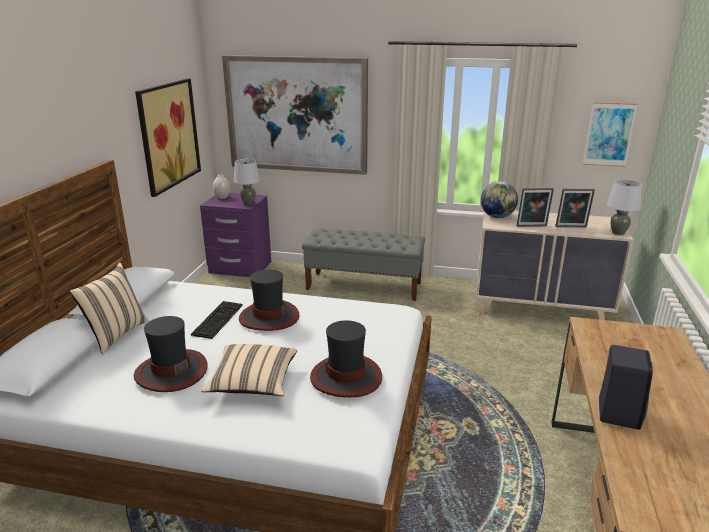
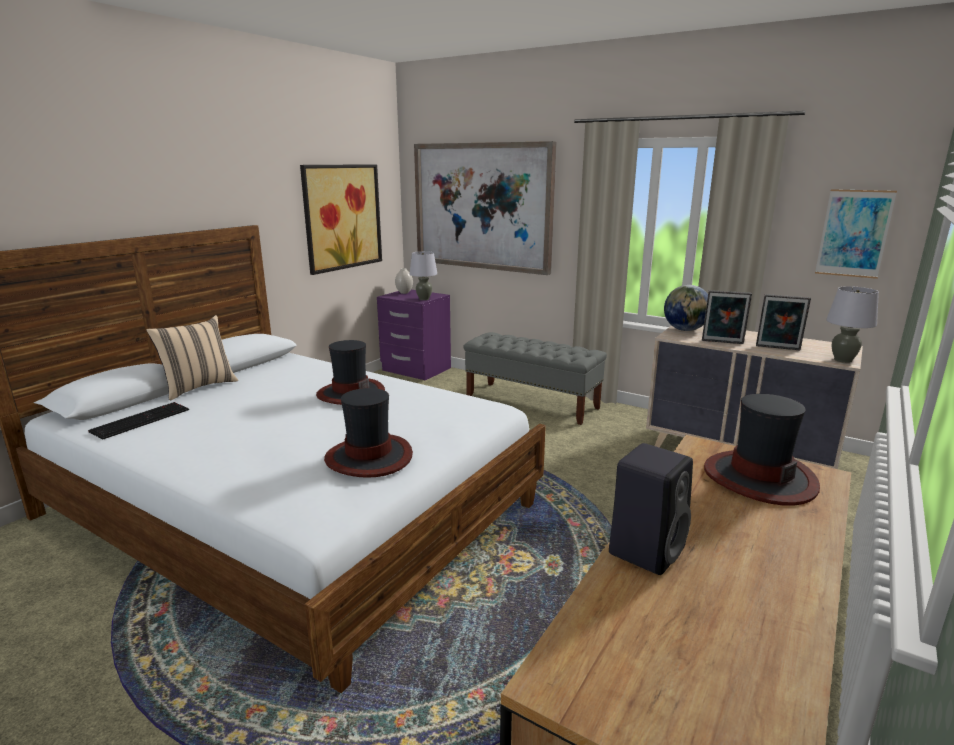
camera: 20 degrees right, 5 degrees down
(171, 371) = (209, 423): hat -> hat (758, 477)
(217, 319) = (300, 388): keyboard -> keyboard (141, 420)
(253, 383) = (271, 446): beige pillow -> none

